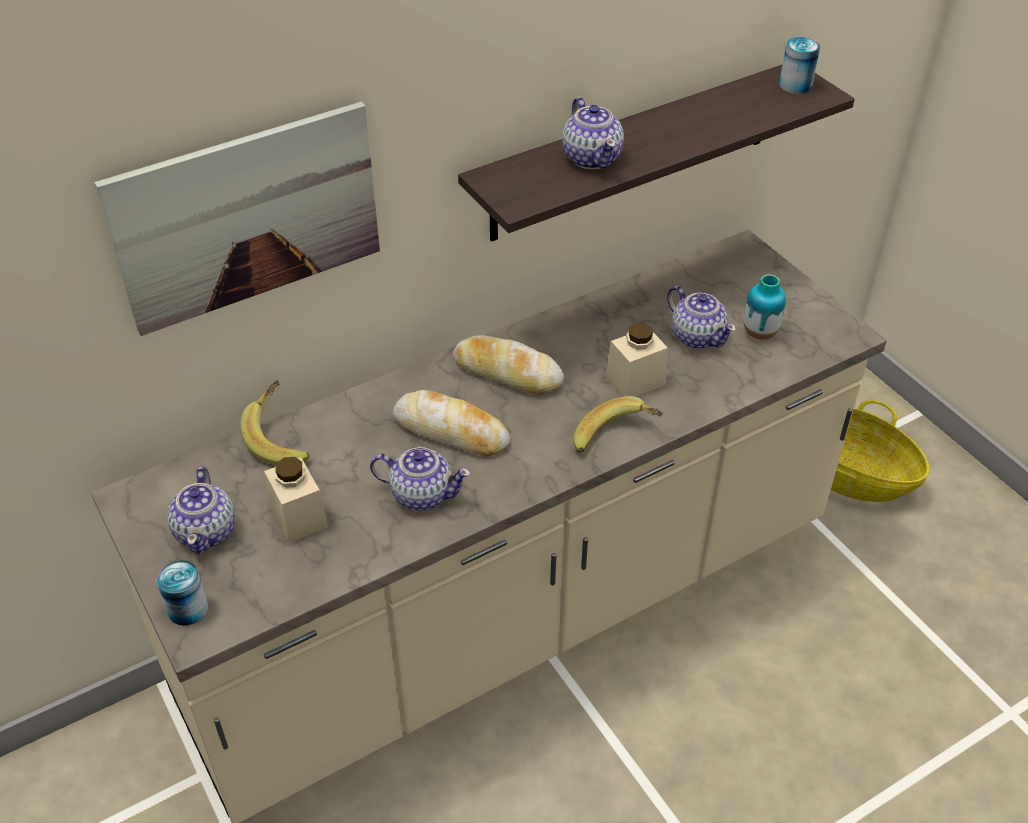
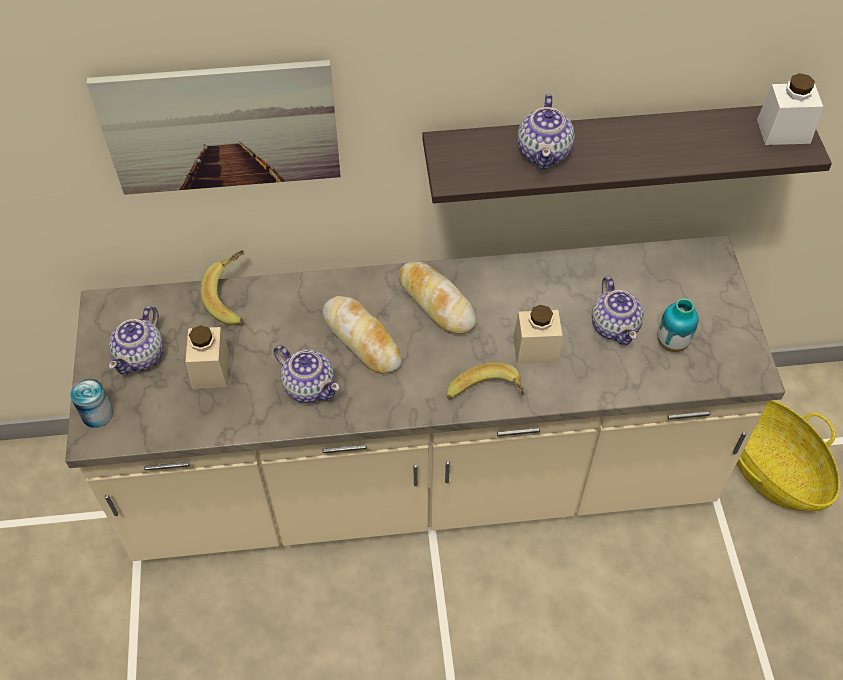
camera: 25 degrees right, 10 degrees up
(795, 85) = (783, 131): can -> white jar

